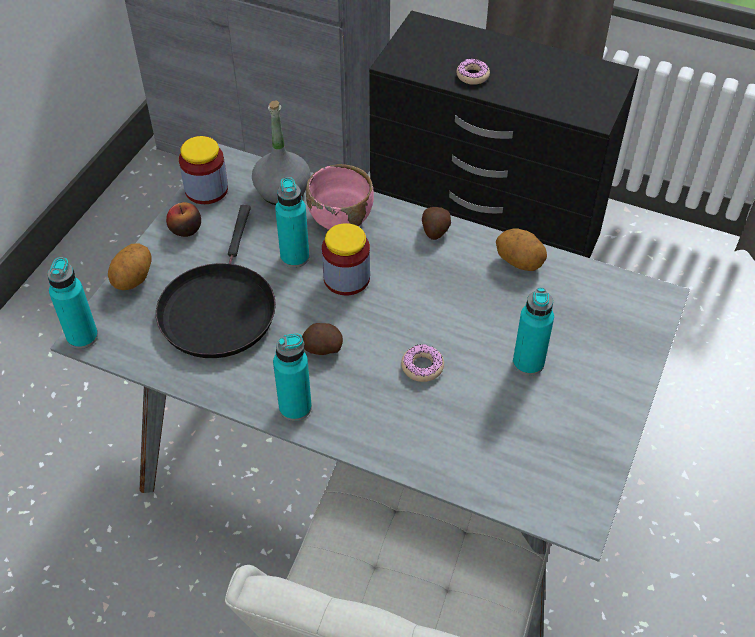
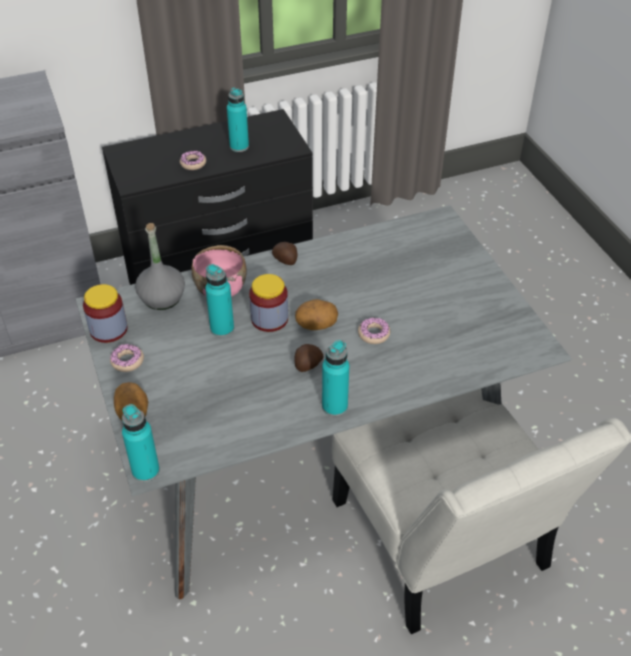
camera: 45 degrees left, 5 degrees down
(185, 229) = (127, 361): apple -> donut
(218, 308) = (214, 389): black frying pan -> none
(519, 262) = (352, 246): potato -> potato (316, 325)
(528, 363) = (423, 293): turquoise bottle -> turquoise bottle (239, 146)

